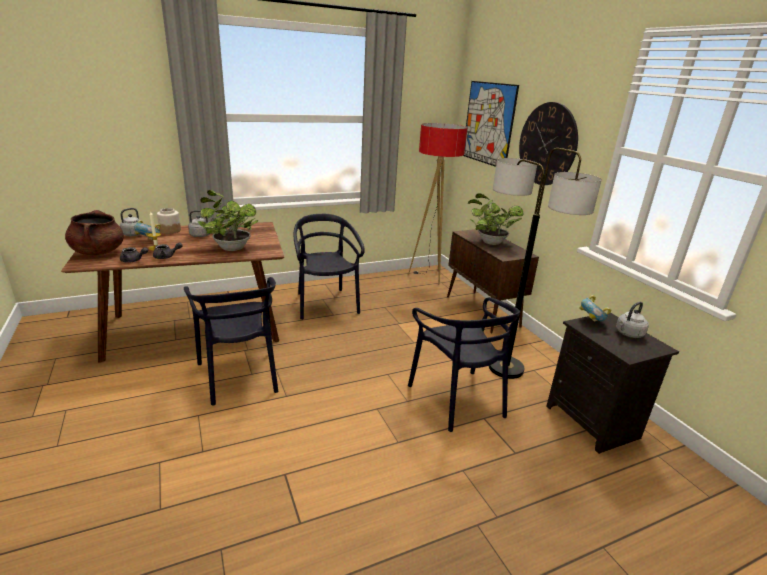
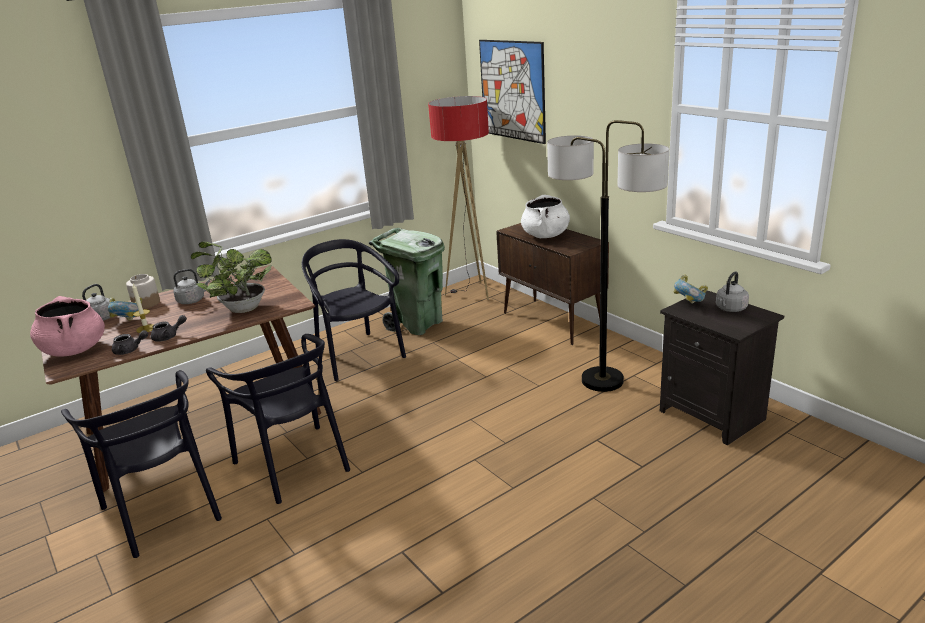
camera: 10 degrees left, 0 degrees up
(98, 252) = (74, 350): brown cooking pot -> pink cooking pot
(379, 291) = (417, 324): none -> green trash can
(457, 399) = (561, 427): black chair -> black chair (165, 510)
(489, 242) = (545, 235): potted plant -> white cooking pot
(547, 144) = (592, 109): wall clock -> none

